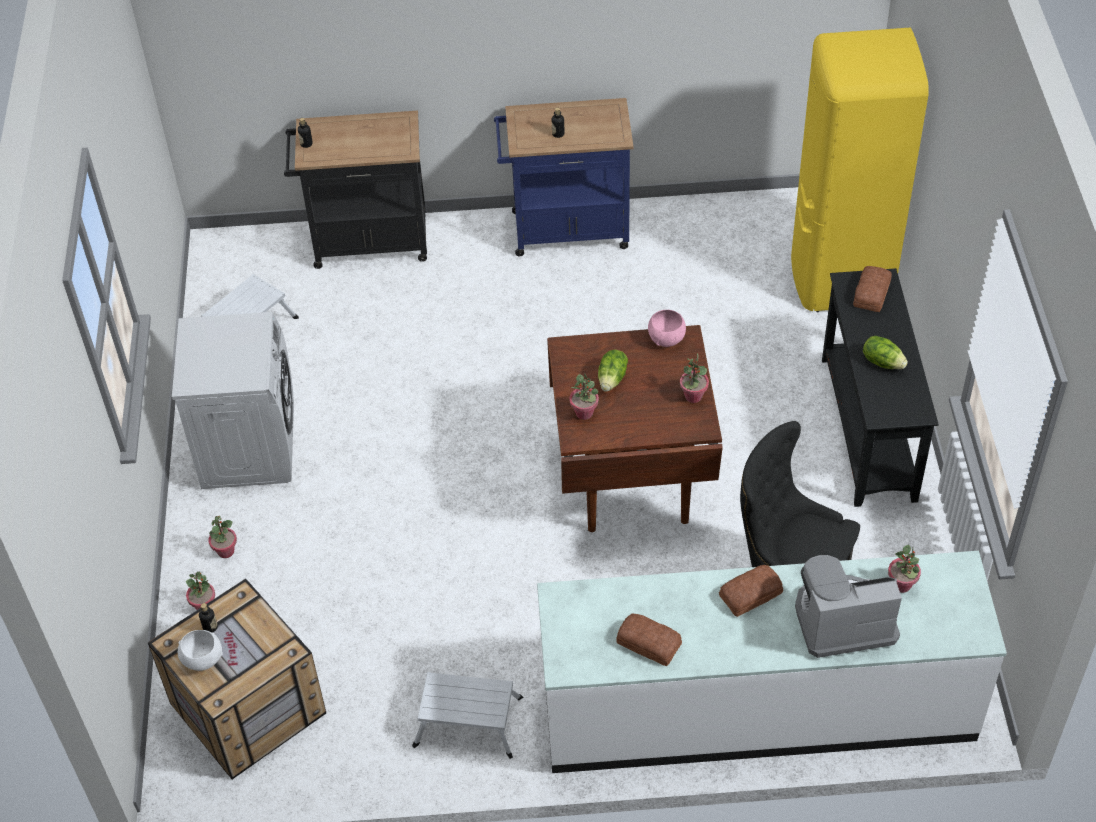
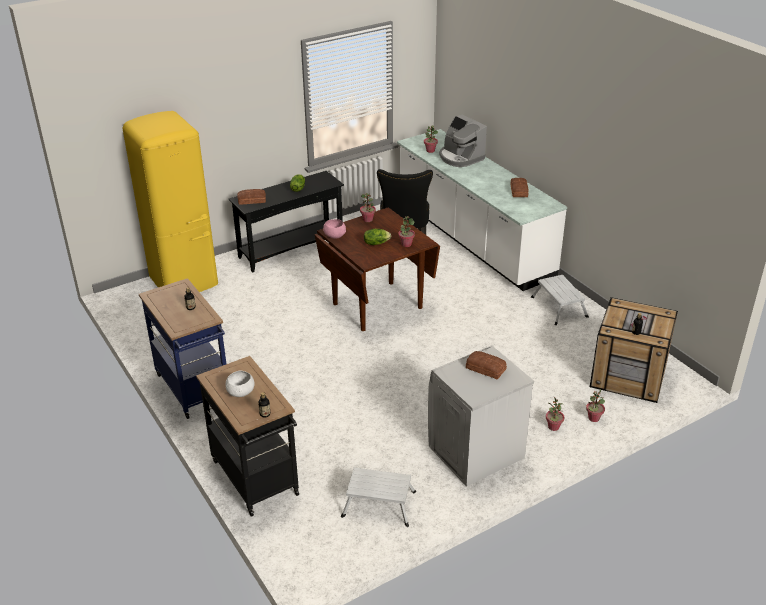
camera: 120 degrees left, 15 degrees down
(202, 659) = (654, 327): white bowl -> white bowl (241, 393)
(752, 595) = (469, 176): bread -> bread (485, 368)

